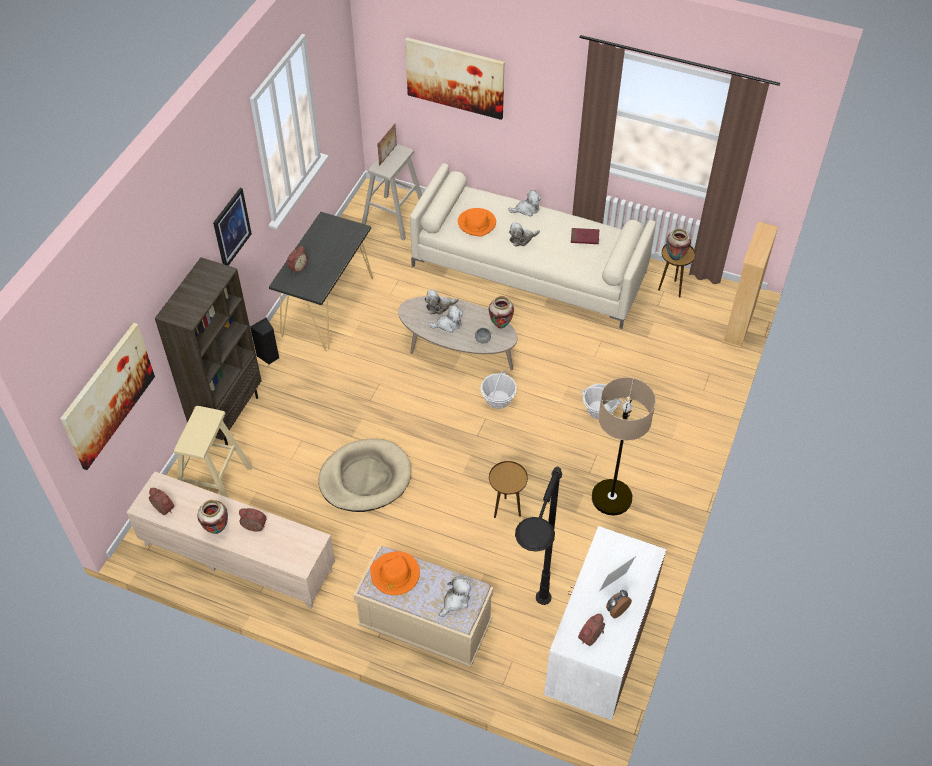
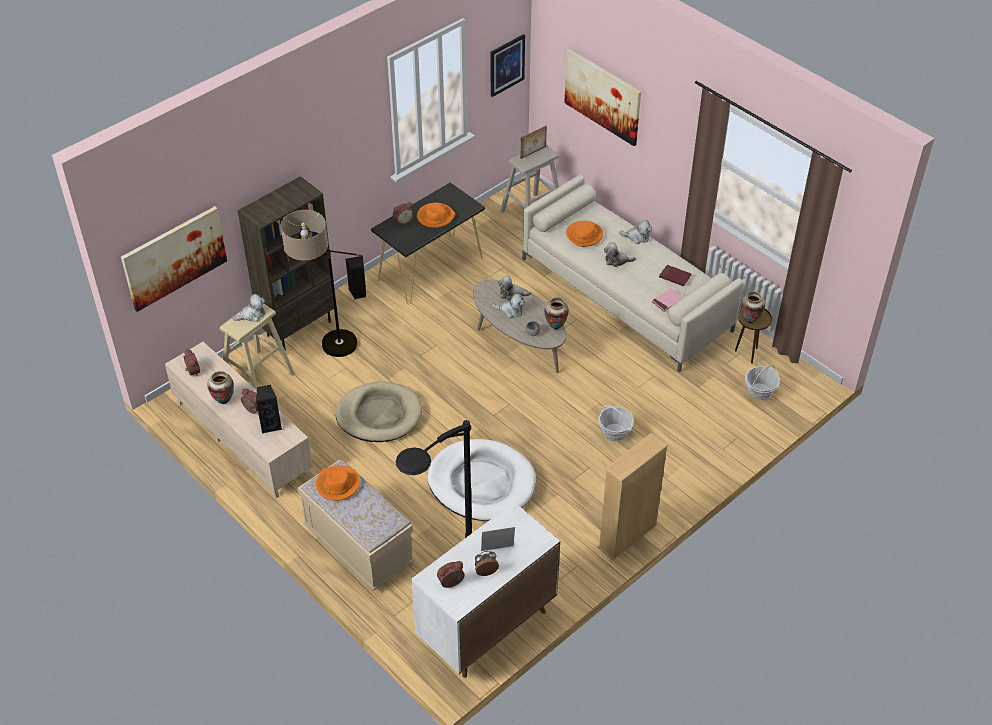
camera: 25 degrees right, 5 degrees down
(231, 228) = (343, 163): picture -> picture (506, 65)
(283, 536) = (271, 425): none -> black speaker
(327, 252) = (435, 217): none -> orange hat
(455, 601) = (373, 522): plush toy -> plush toy (252, 315)
(498, 399) = (530, 392): basket -> basket (760, 391)
(506, 510) = (481, 483): brown side table -> white dog bed
(592, 264) = (667, 301): none -> pink book
(608, 512) = (569, 517): floor lamp -> floor lamp (329, 352)
(738, 325) = (793, 406): beige bookcase -> beige bookcase (627, 536)

